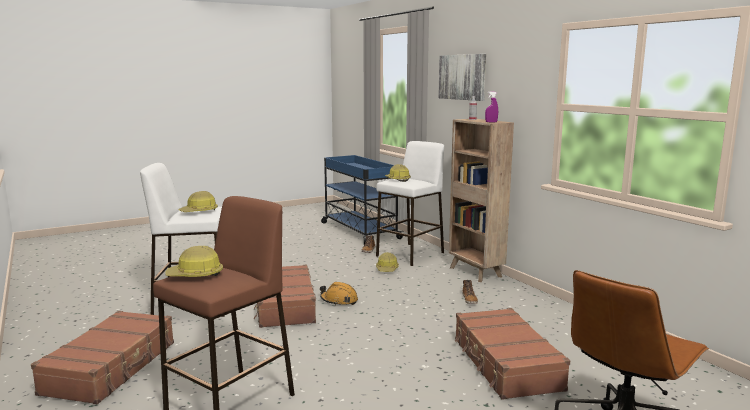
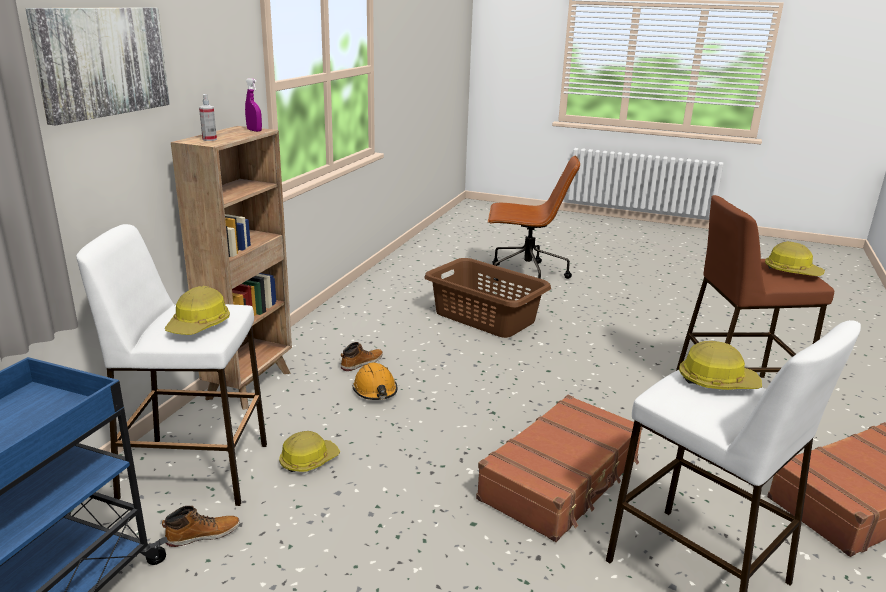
camera: 130 degrees left, 10 degrees up
(339, 300) = (483, 444): orange hard hat -> orange hard hat (375, 390)
(505, 364) = (485, 317): brown suitcase -> brown laundry basket

